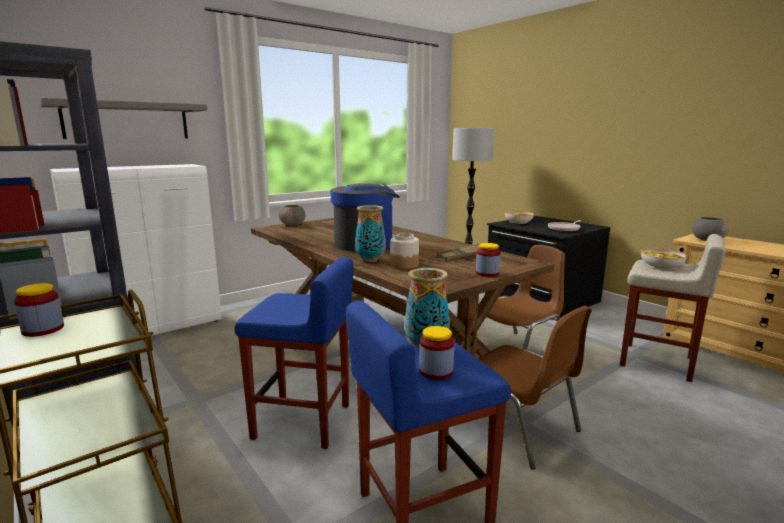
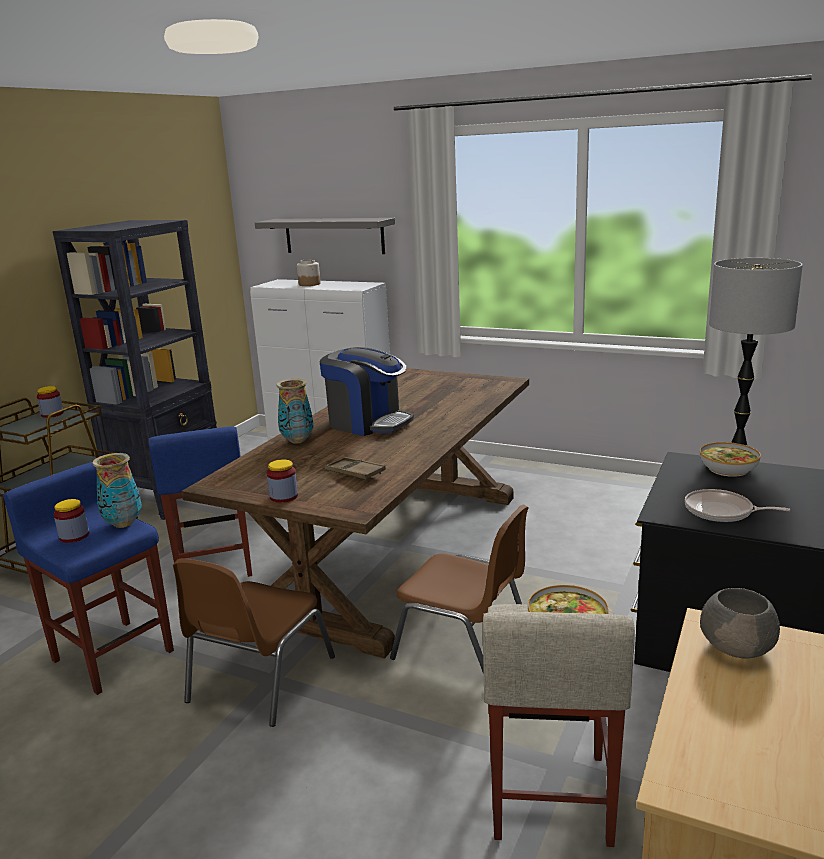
camera: 65 degrees right, 5 degrees up
(293, 224) = (431, 374): grey bowl -> none
(404, 265) = (290, 457): jar -> jar (309, 284)

